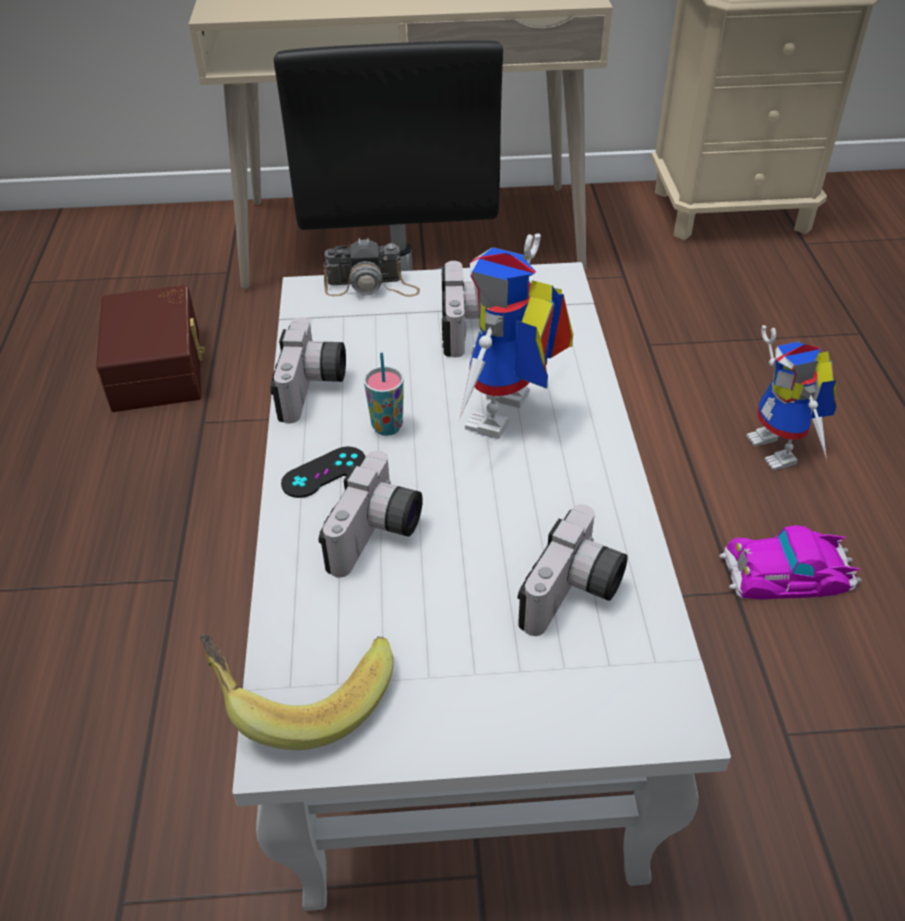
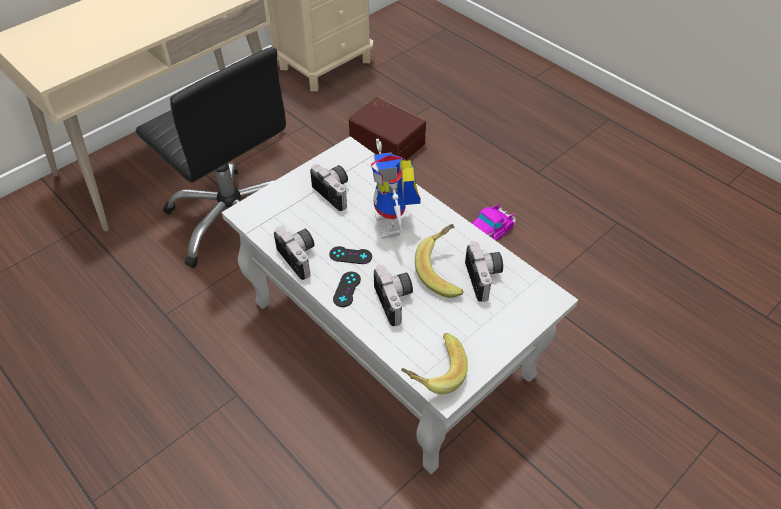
camera: 40 degrees left, 5 degrees up
(160, 367) = (105, 300): brown storage box -> brown storage box (388, 141)
(372, 286) = (270, 195): camera -> none
(387, 427) = (350, 255): cup -> black game controller
(513, 539) = (445, 271): none -> banana
(781, 451) = (444, 178): toy robot -> none

